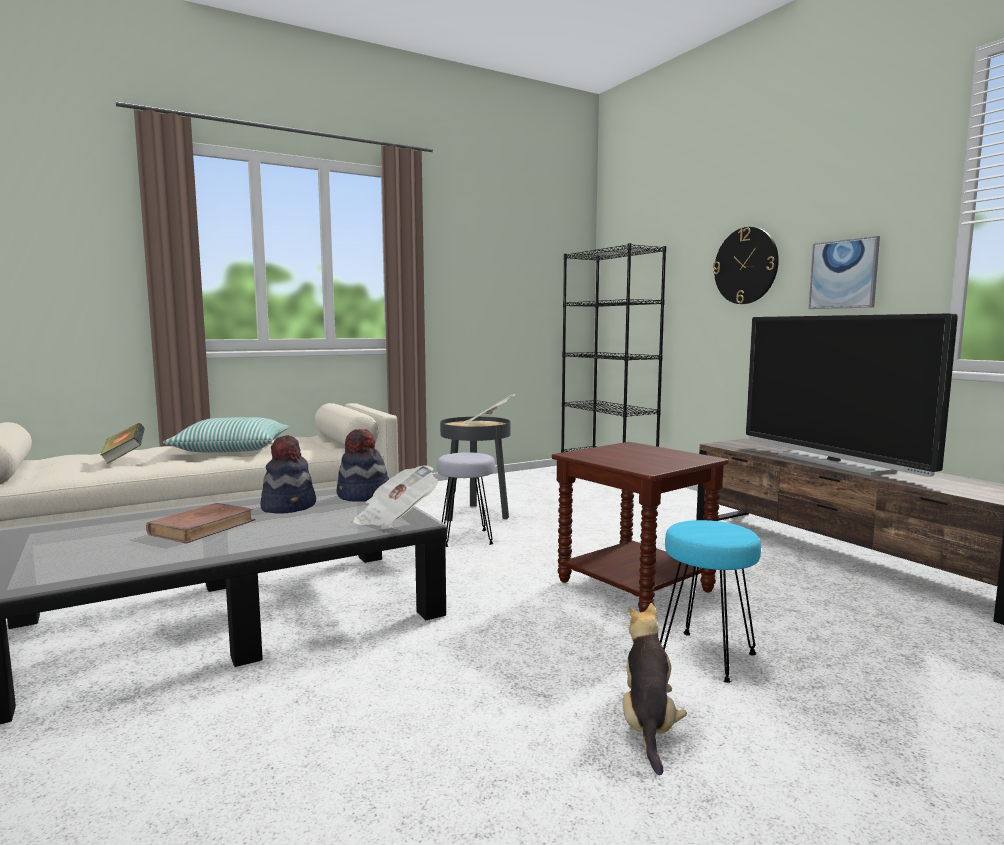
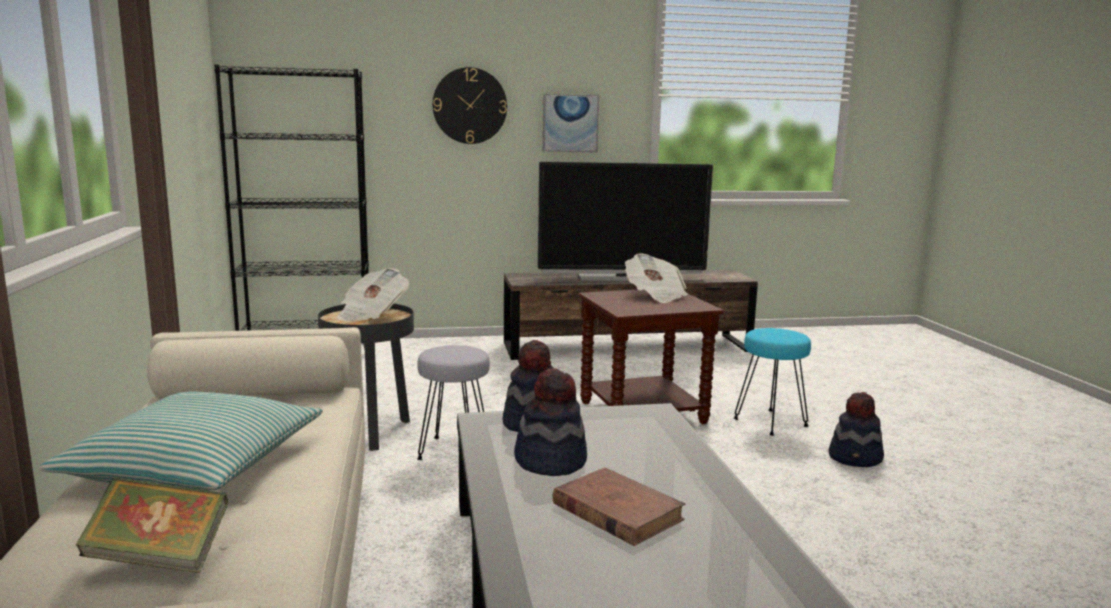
camera: 70 degrees left, 5 degrees up
(395, 518) = (636, 417): newspaper -> newspaper (655, 295)
(648, 725) = (856, 458): plush toy -> hat

